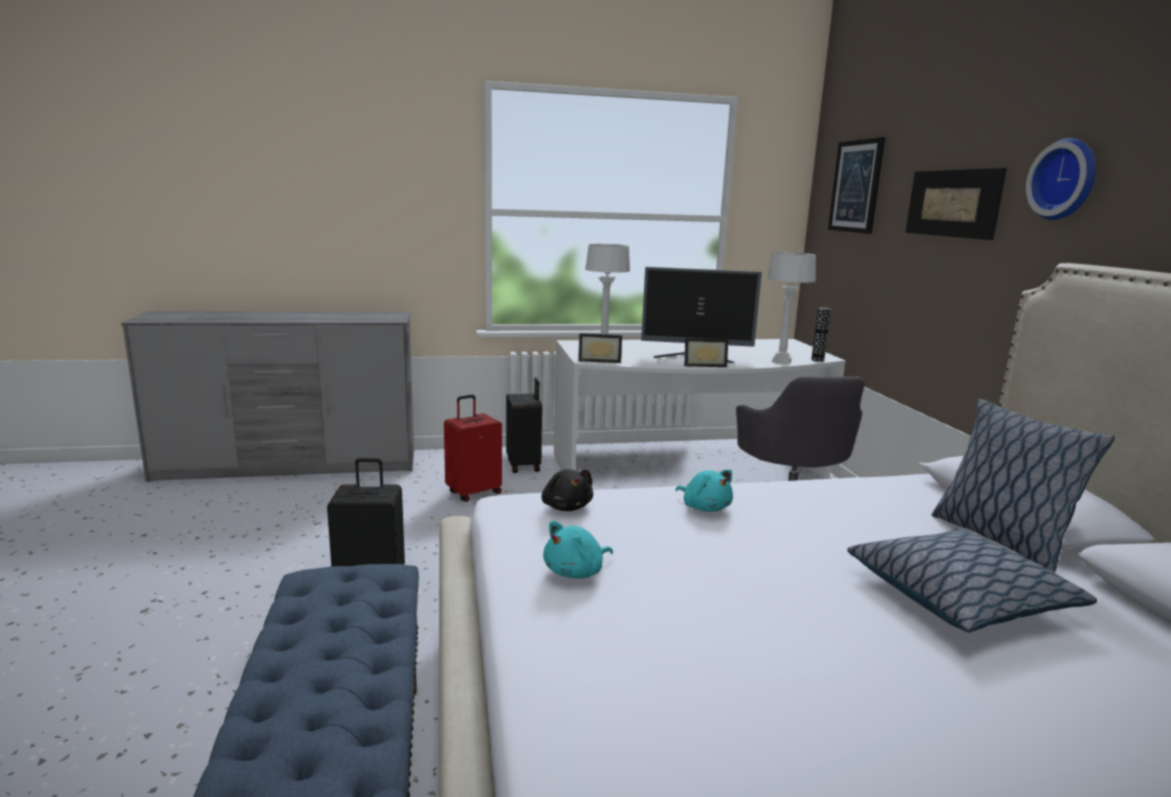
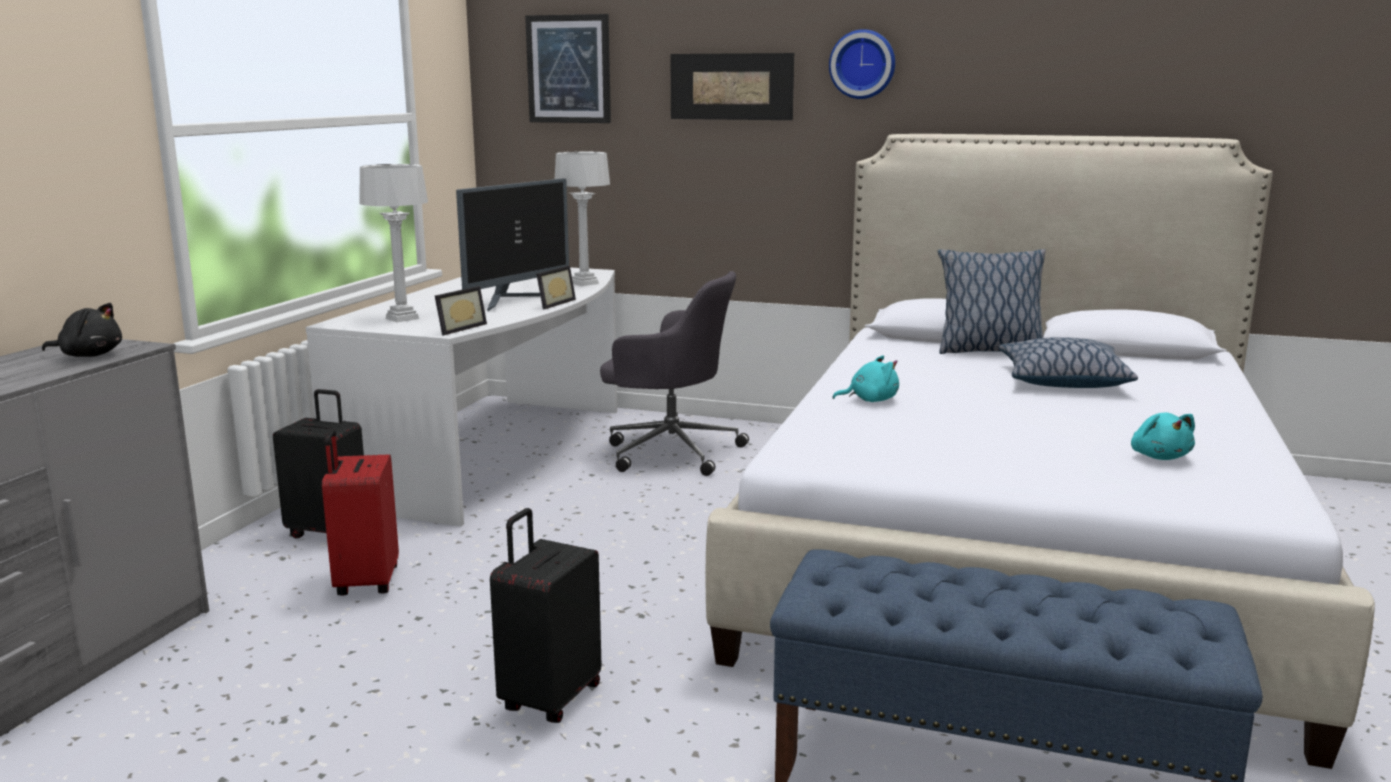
camera: 60 degrees left, 0 degrees up
(566, 507) = (826, 438): black plush toy -> black plush toy (89, 355)
(576, 572) = (965, 459): turquoise plush toy -> turquoise plush toy (1159, 456)
(817, 360) = (599, 275): vase -> none

